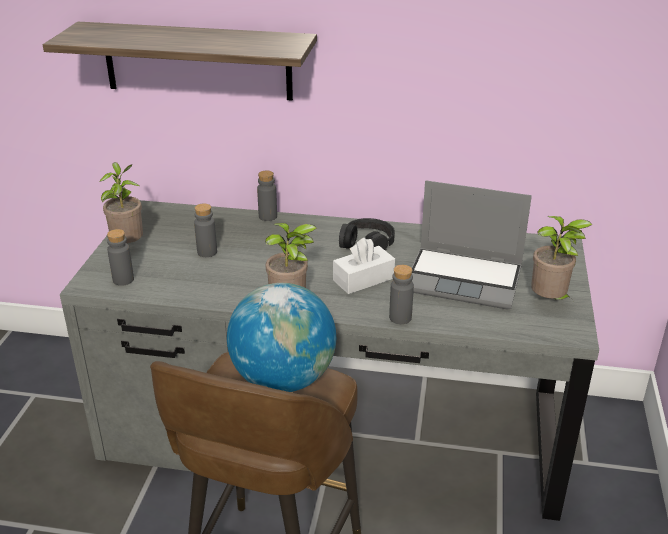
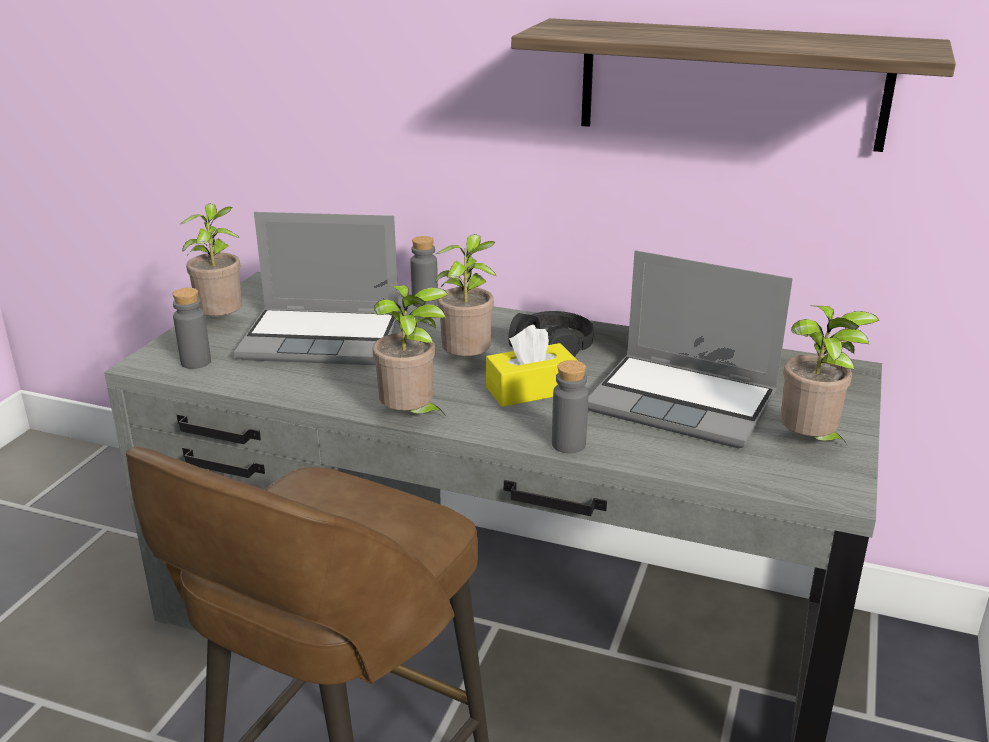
camera: 10 degrees right, 5 degrees down
(197, 61) = (340, 76): shelf -> shelf (731, 84)
(207, 252) = (324, 338): grey bottle -> laptop
(283, 379) = (362, 510): globe -> none
(314, 262) = (468, 363): none -> potted plant
(363, 279) = (531, 390): white tissue box -> yellow tissue box

